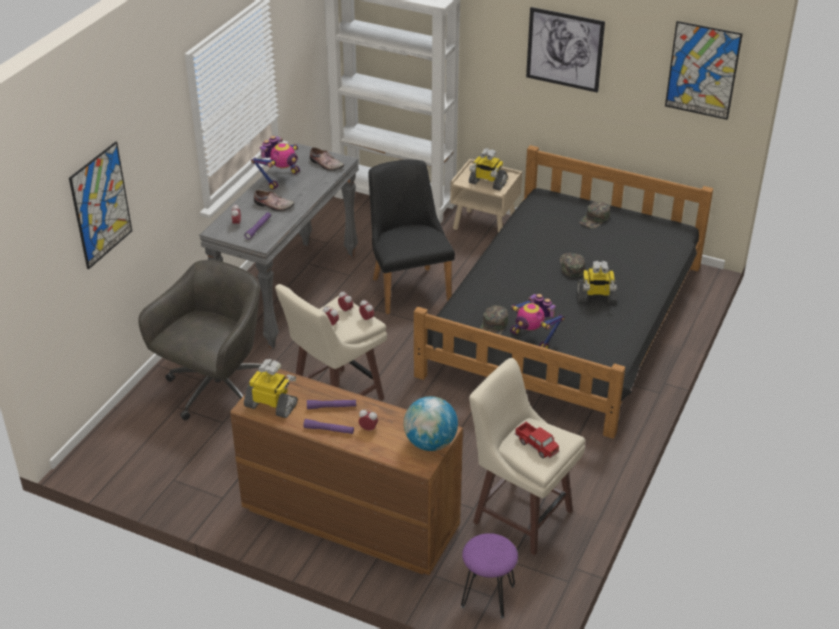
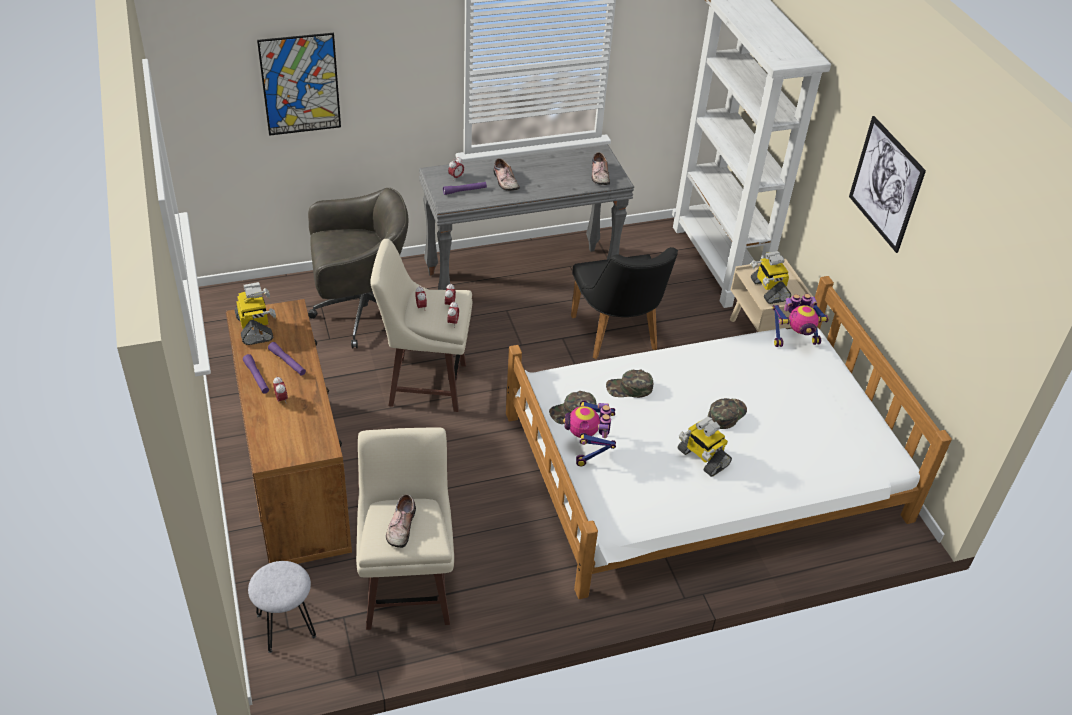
camera: 45 degrees right, 5 degrees up
(280, 178) = (546, 163): toy robot -> toy robot (795, 340)
(407, 285) = (617, 338): black chair -> black chair turned 135 degrees clockwise
(430, 443) = (300, 447): globe -> none
(487, 596) = (286, 625): purple stool -> grey stool
(537, 445) = (400, 526): toy truck -> shoe
(565, 320) = (702, 467): black bed -> white bed
(595, 219) = (821, 390): green cap -> green cap (629, 388)
(702, 70) = (990, 288): picture -> none

